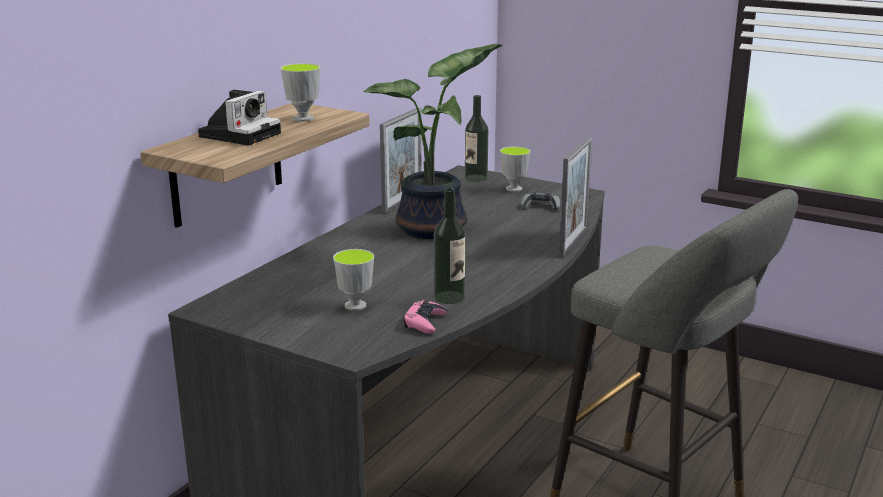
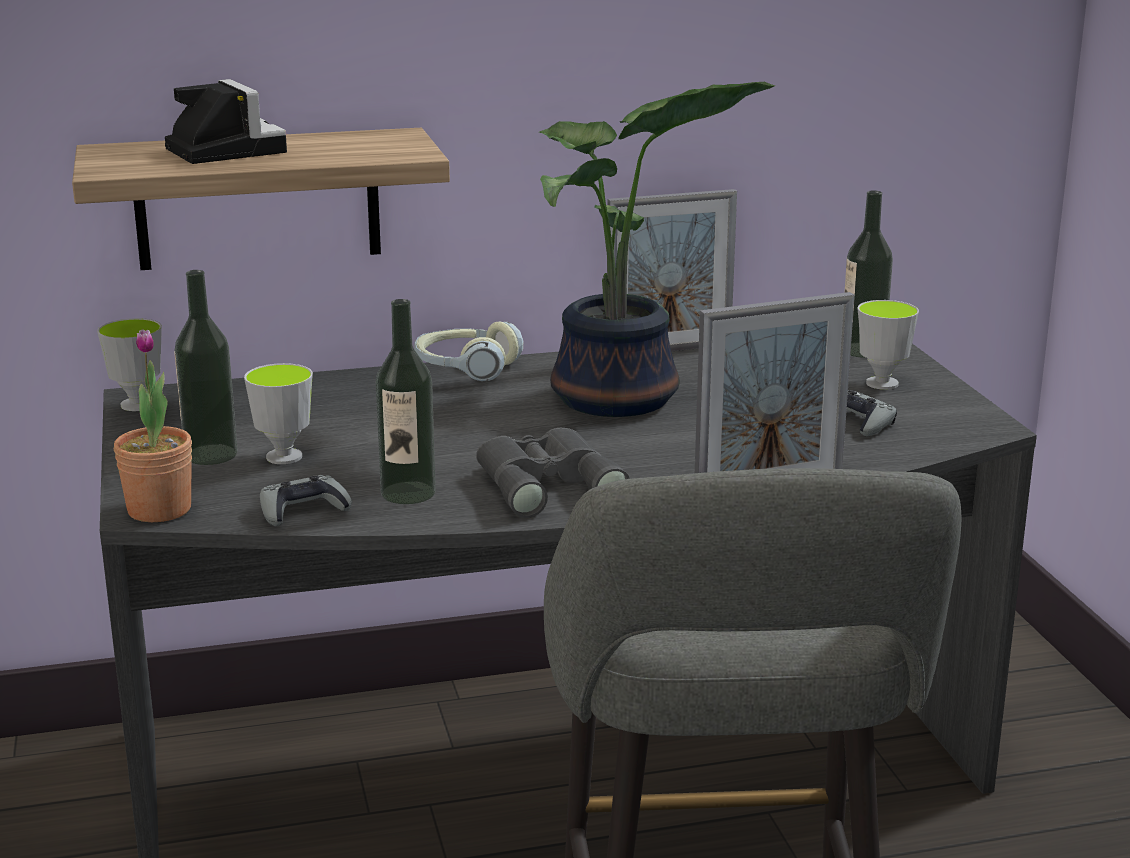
camera: 45 degrees right, 0 degrees up
(241, 134) = (222, 150): camera -> camera turned 105 degrees counterclockwise
(303, 118) = (350, 148): cup -> cup (137, 405)
(317, 319) = (211, 455): none -> bottle
(334, 238) = (466, 368): none -> headphones
(360, 351) = (159, 510): none -> potted plant
(425, 322) = (303, 510): pink game controller -> grey game controller
(492, 271) = (546, 483): none -> grey binoculars

